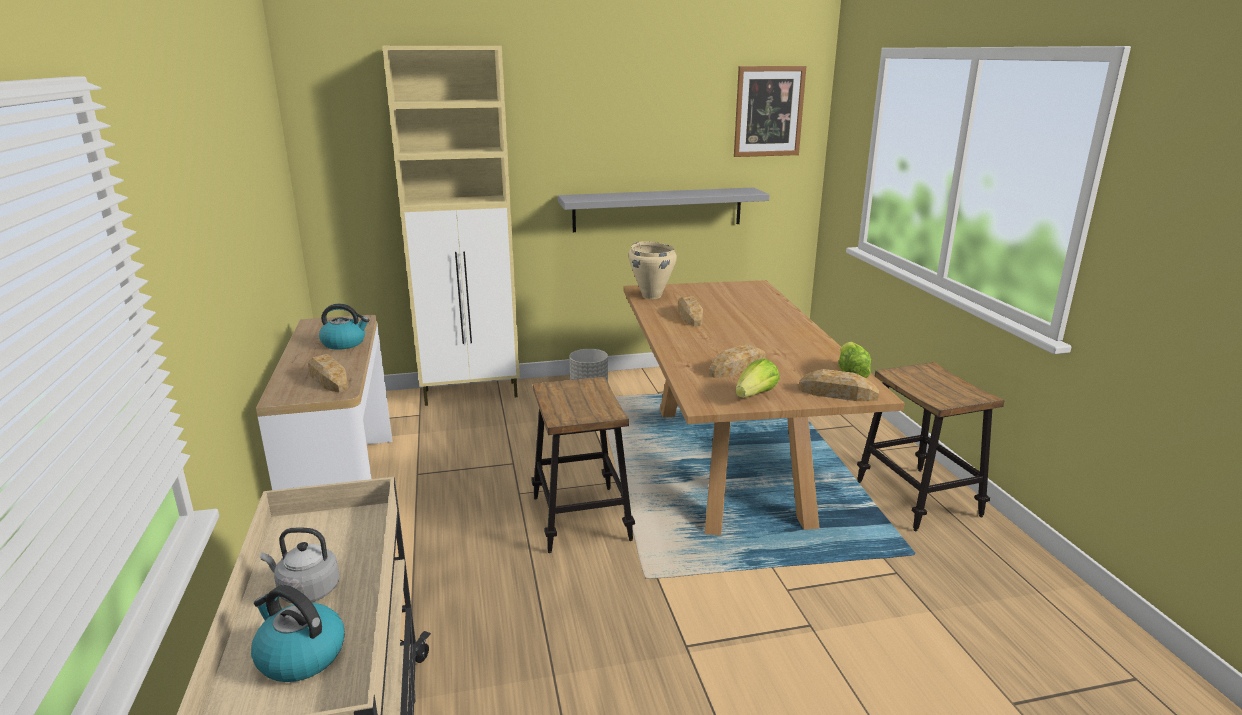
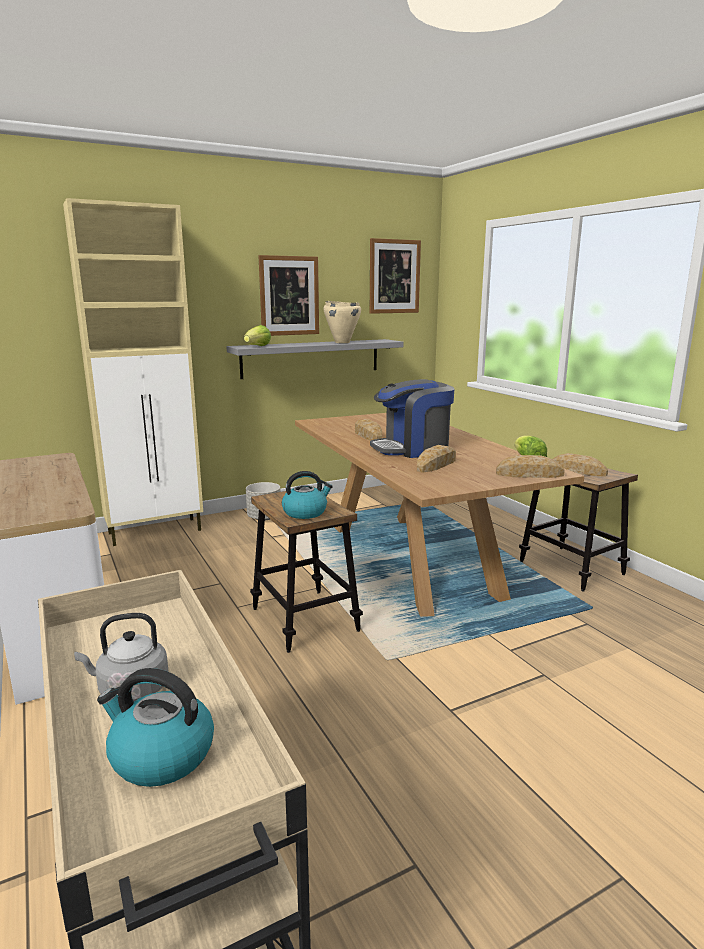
camera: 15 degrees left, 5 degrees down
(328, 379) = (53, 503): bread -> bread (577, 471)
(344, 343) = (53, 475): kettle -> kettle (305, 512)
(633, 137) = (289, 296): none -> picture
(651, 296) = (324, 425): beige cooking pot -> beige cooking pot (342, 342)
(727, 341) = (412, 449): none -> coffee machine
(755, 395) = (466, 481): lettuce -> lettuce (257, 346)

